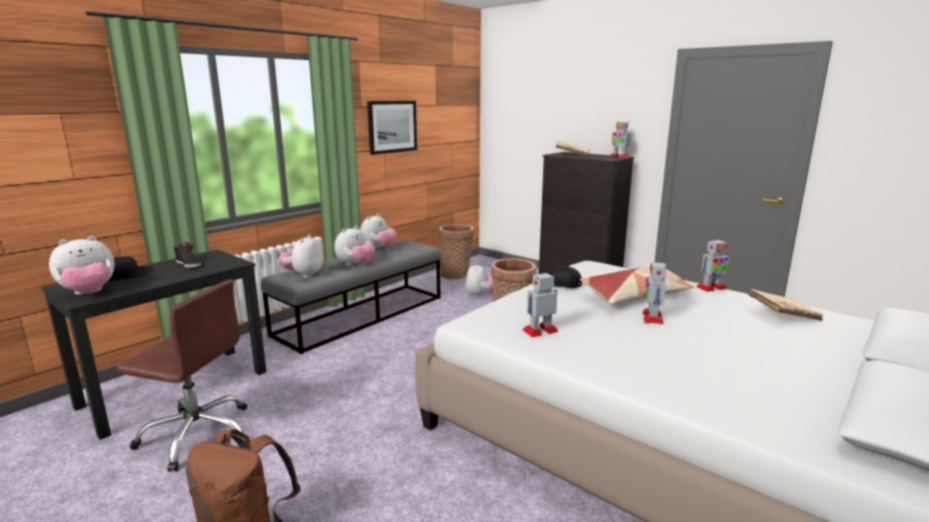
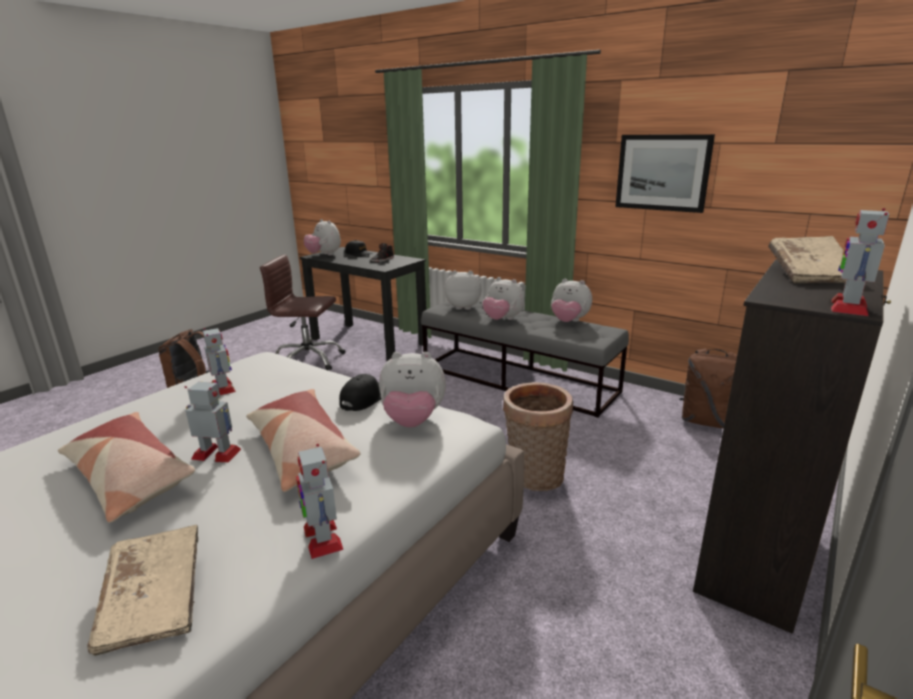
camera: 85 degrees right, 5 degrees up
(197, 434) = (308, 360): brown office chair -> brown office chair turned 90 degrees clockwise
(456, 274) = (706, 421): basket -> brown backpack
(480, 295) = (629, 447): plush toy -> plush toy (413, 421)
(695, 341) = (129, 477): none -> pillow

